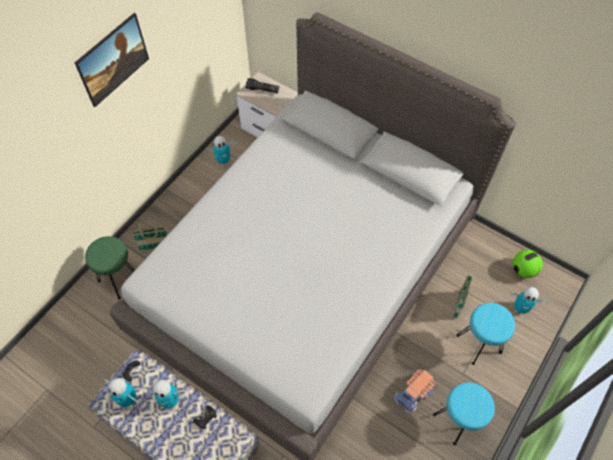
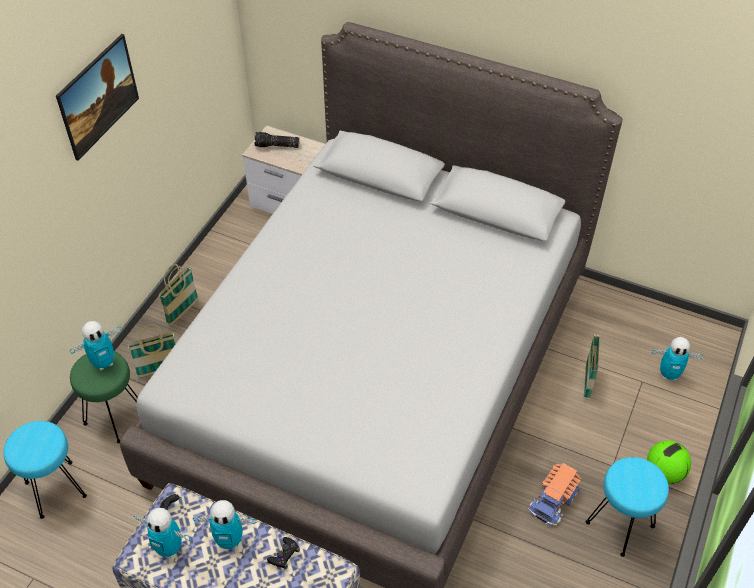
camera: 10 degrees left, 10 degrees down
(179, 205) = (182, 312): none -> basket
(223, 161) = (233, 249): toy robot -> toy robot (104, 363)
(478, 343) = (625, 425): turquoise stool -> turquoise stool (56, 488)
(523, 270) = (661, 328): football -> football (664, 472)

